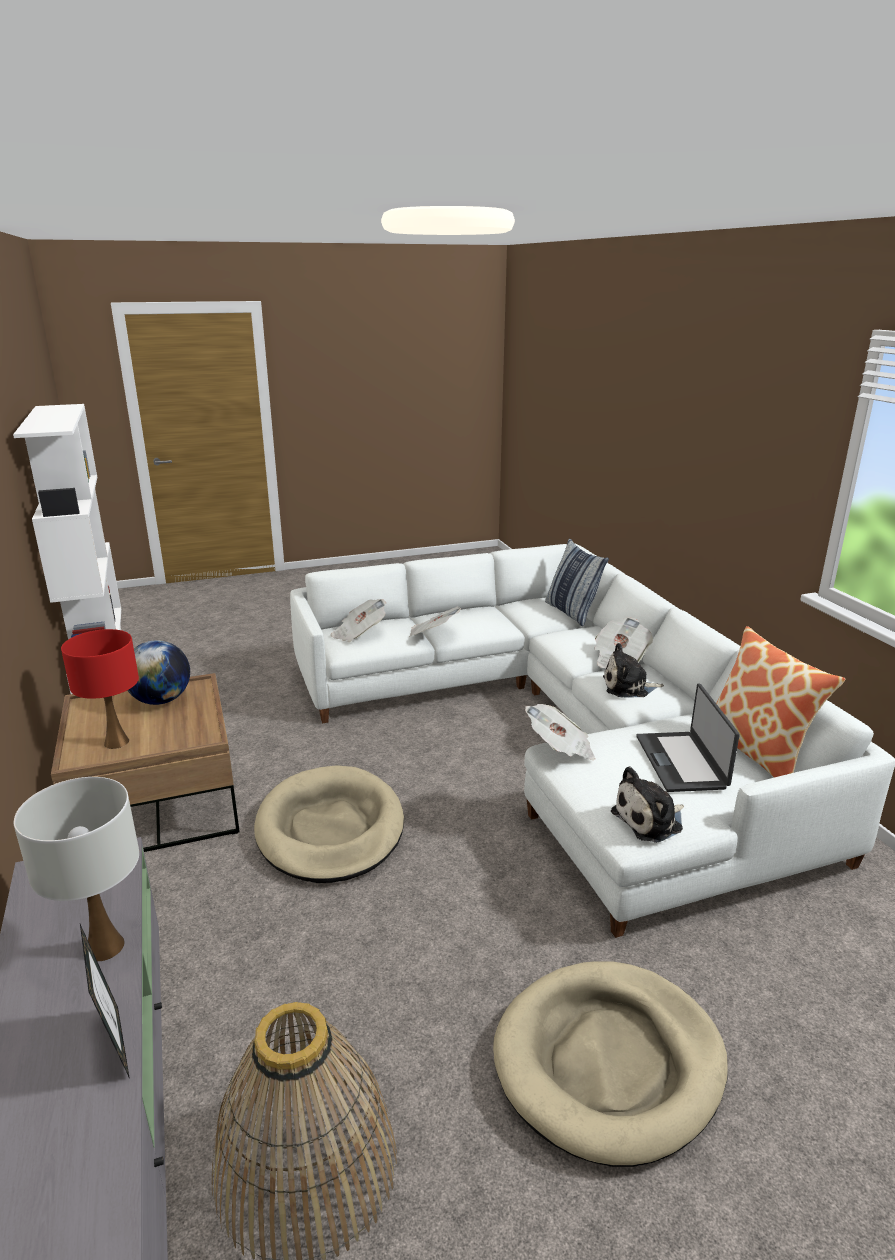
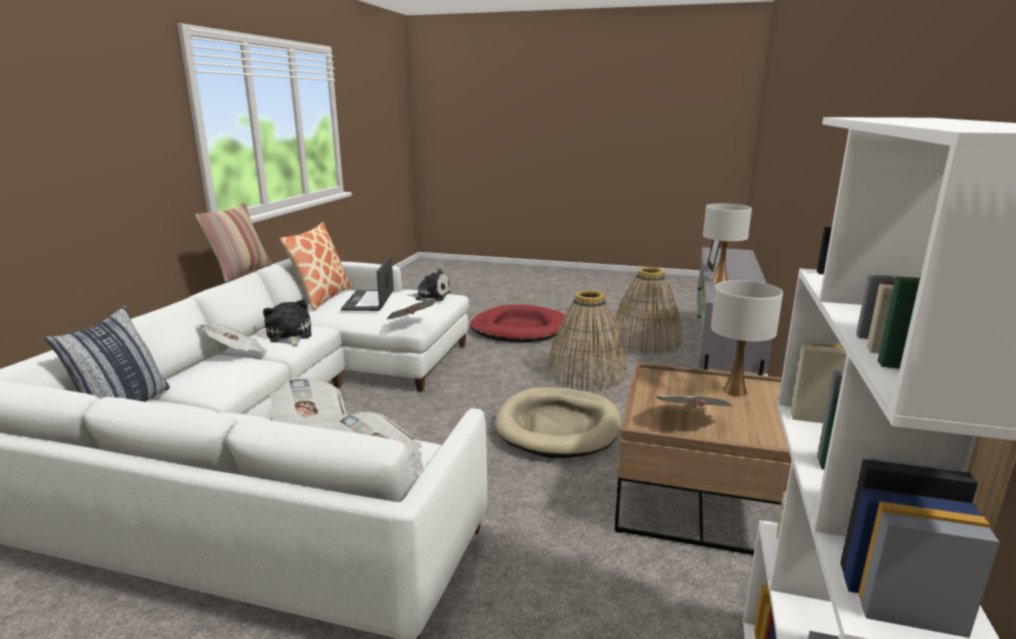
camera: 145 degrees left, 5 degrees down
(116, 742) = (735, 391): red table lamp -> white table lamp
(161, 700) = (690, 419): globe -> newspaper
(361, 952) = (586, 373): none -> basket
(608, 1062) = (518, 329): beige dog bed -> red dog bed
(628, 687) = (289, 336): plush toy -> plush toy turned 150 degrees counterclockwise
(682, 762) = (369, 301): laptop -> laptop turned 150 degrees clockwise
(741, 641) = (241, 272): none -> pillow

